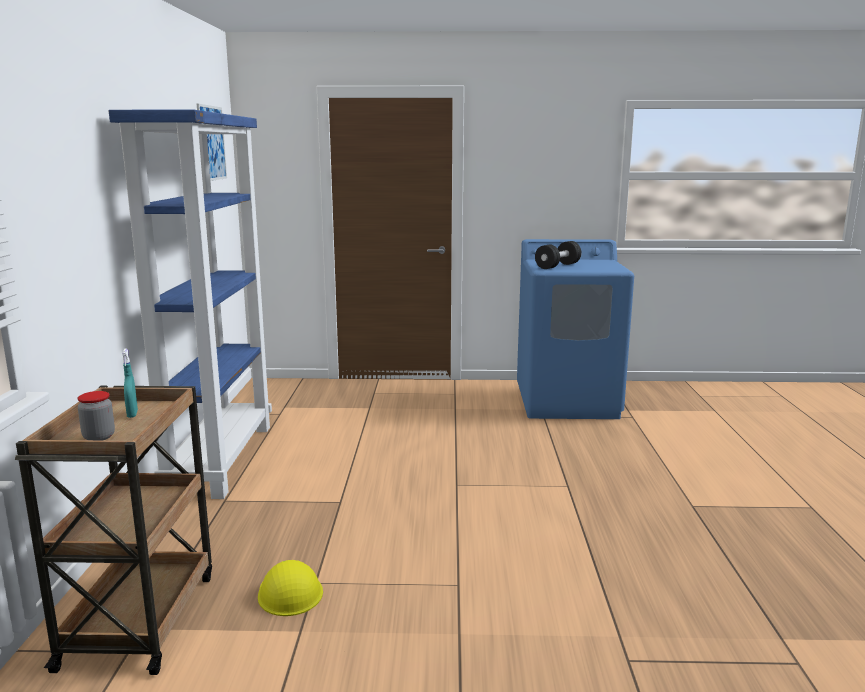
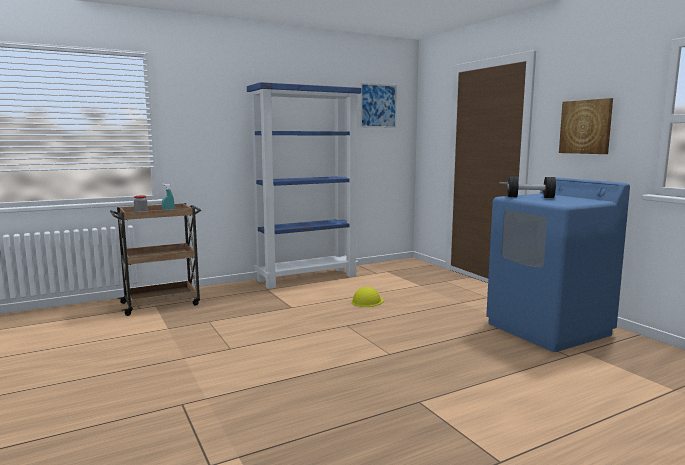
camera: 60 degrees right, 5 degrees down
(290, 592) = (197, 319): yellow hard hat -> yellow hard hat (367, 301)
(539, 181) = (586, 127): none -> picture

